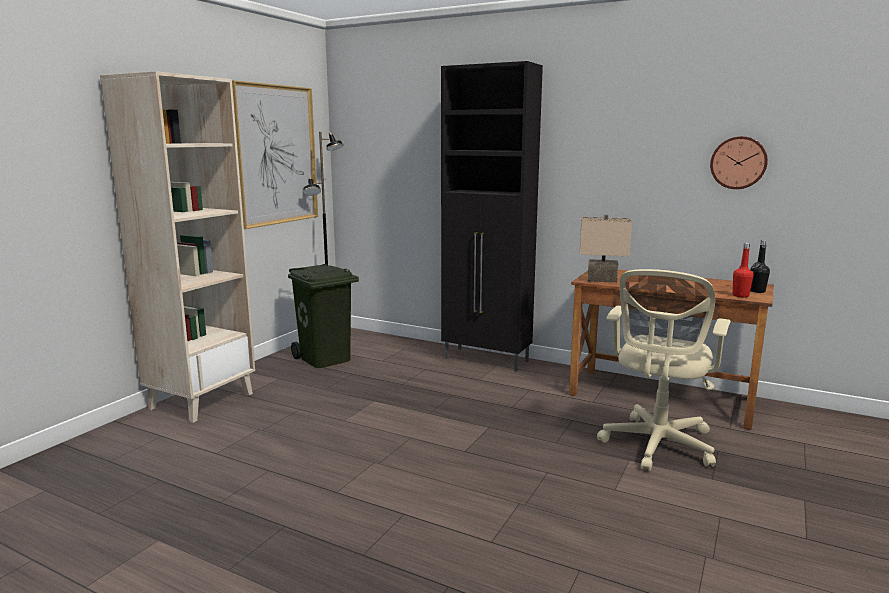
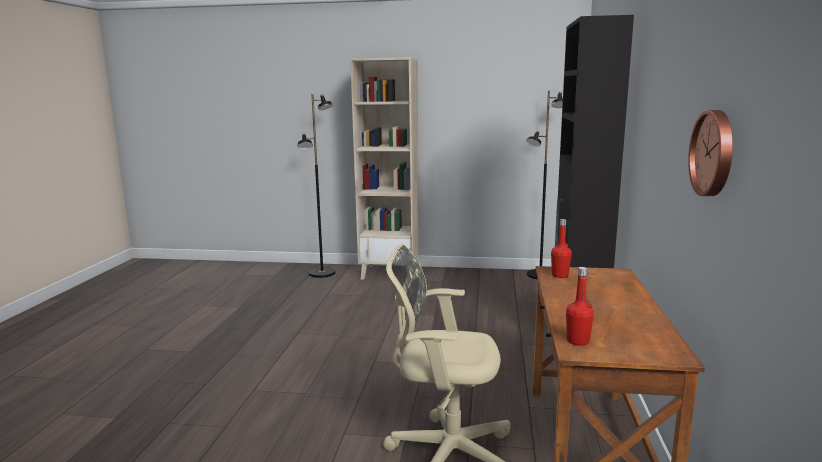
camera: 70 degrees right, 0 degrees up
(116, 446) = (322, 273): none -> black floor lamp
(277, 155) = (510, 110): picture -> none
(324, 359) = (495, 283): green trash can -> none
(601, 280) = (560, 275): beige table lamp -> red bottle
(757, 291) = (625, 352): black bottle -> none

